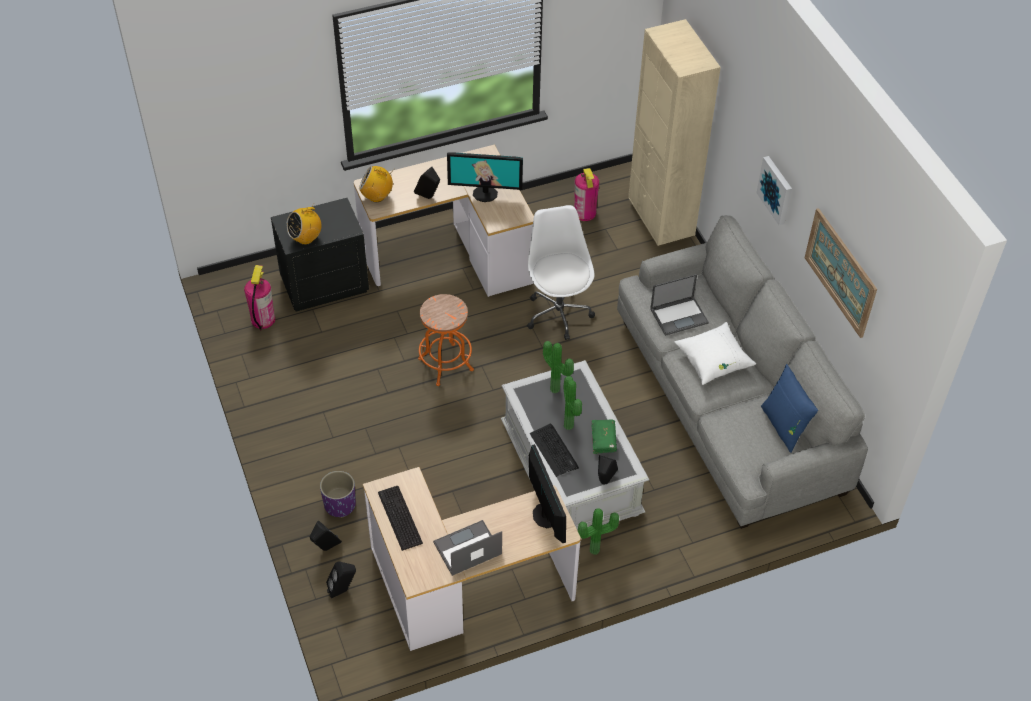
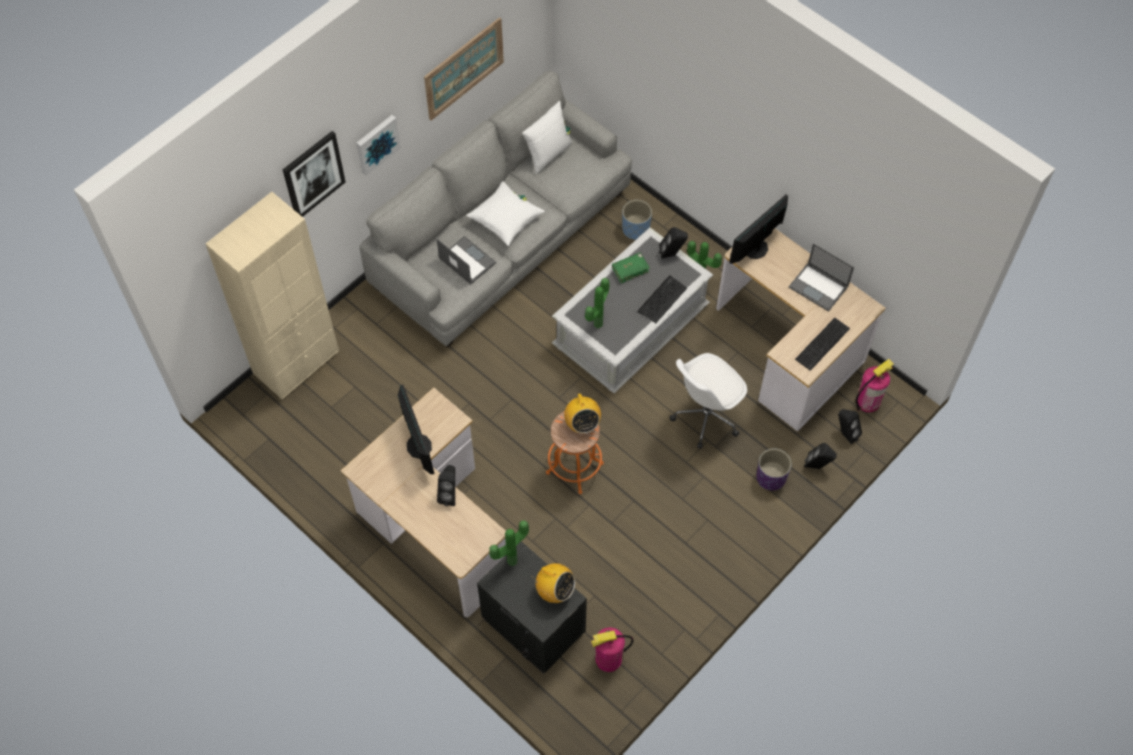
camera: 115 degrees left, 10 degrees up
(377, 196) = (472, 543): radio -> radio (582, 423)
(558, 313) = (464, 403): white office chair -> white office chair (704, 418)
(570, 425) = (629, 298): potted plant -> potted plant (510, 560)
(585, 213) = (316, 433): fire extinguisher -> fire extinguisher (868, 401)
(686, 521) = (636, 229): none -> blue planter
(742, 117) = (313, 174): none -> picture
(783, 426) = (548, 154): blue pillow -> white pillow

